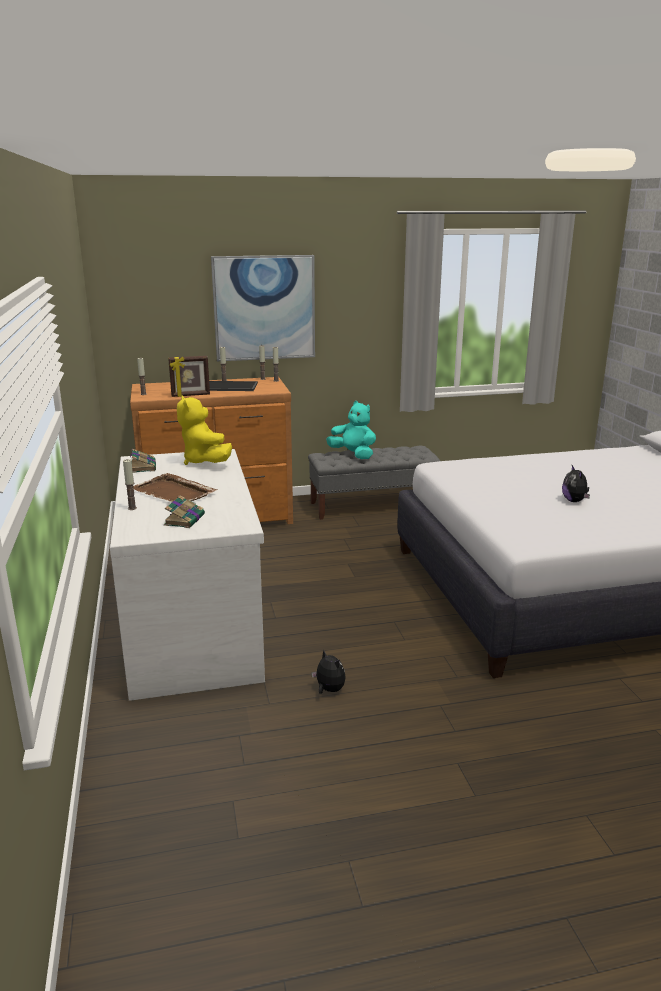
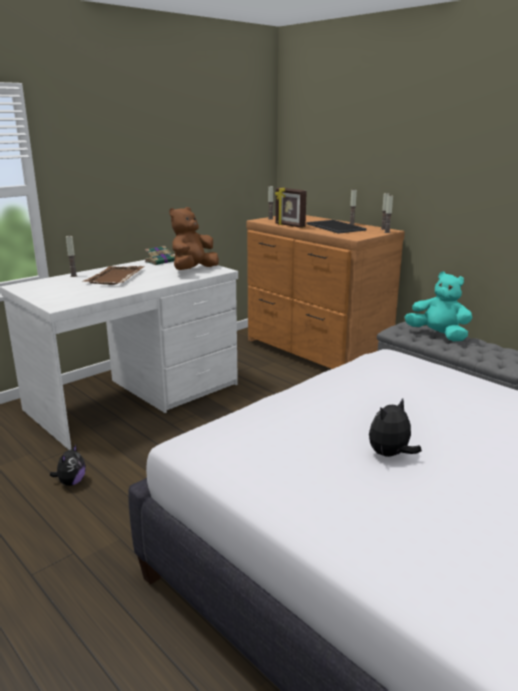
camera: 60 degrees right, 0 degrees up
(185, 519) = (61, 290): book -> none
(205, 461) = (193, 270): yellow plush toy -> brown plush toy
(264, 308) = (402, 154): picture -> none
(353, 455) = (438, 335): turquoise plush toy -> turquoise plush toy turned 60 degrees counterclockwise

